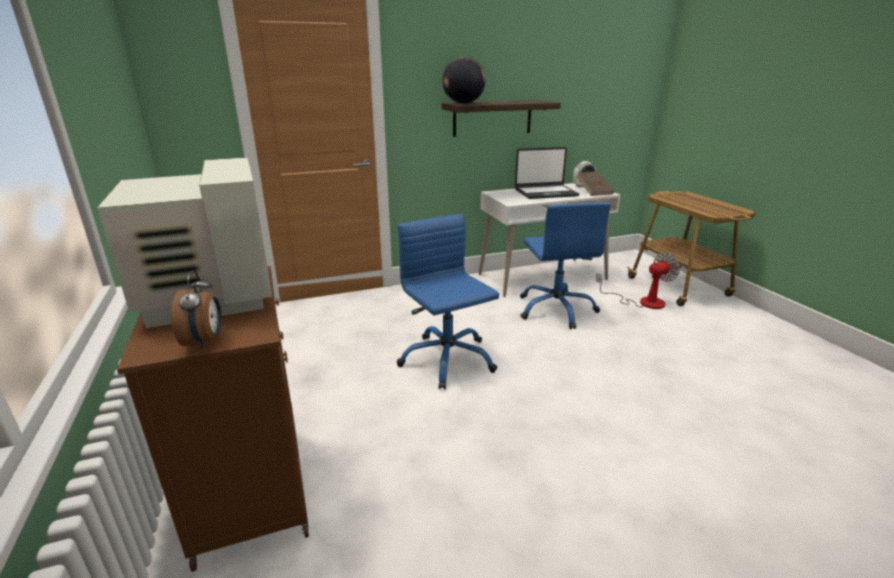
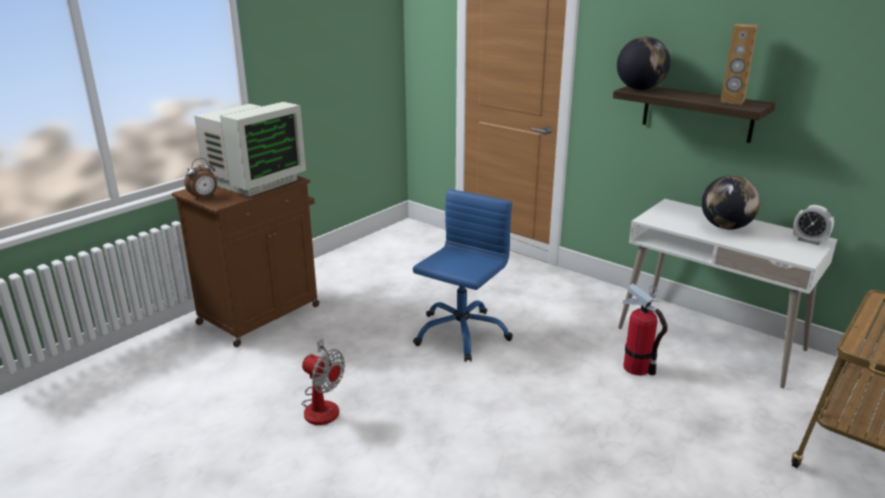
camera: 60 degrees right, 0 degrees up
(527, 101) = (732, 101): none -> brown speaker
(545, 193) = (725, 227): laptop -> globe
(556, 309) = (637, 368): blue office chair -> fire extinguisher
(594, 192) = (791, 251): brown book -> none
(642, 302) = (755, 429): fan -> fan (322, 405)

